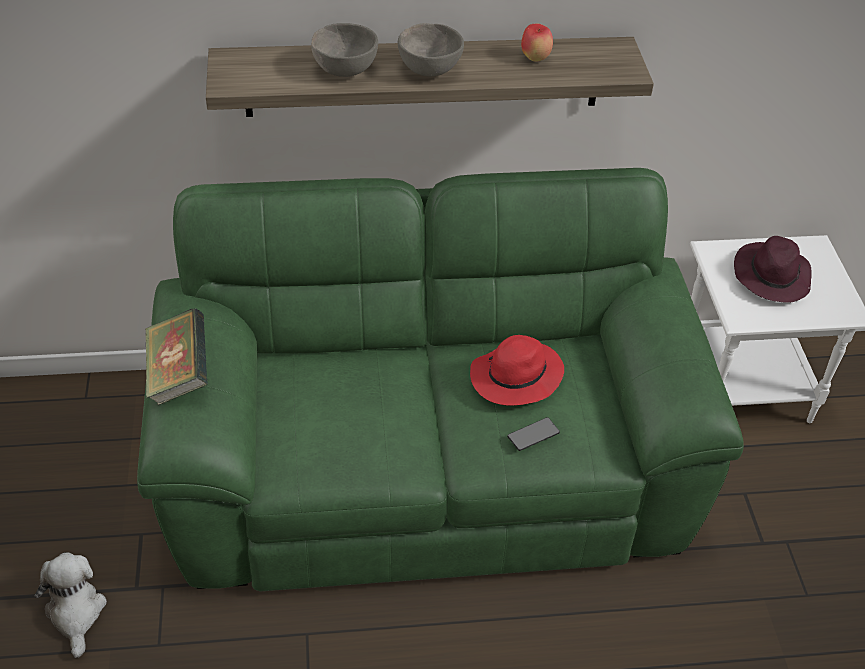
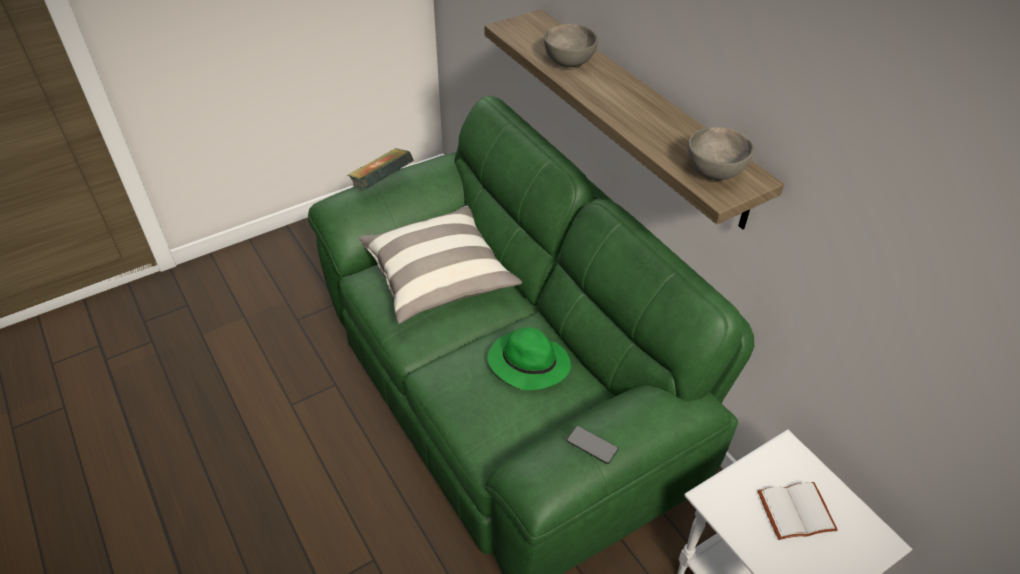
camera: 65 degrees right, 0 degrees up
(75, 612) = (302, 276): plush toy -> none
(331, 406) = (438, 277): none -> pillow
(430, 69) = (609, 96): grey bowl -> grey bowl (715, 172)
(515, 378) = (527, 363): red hat -> green hat
(533, 435) = (476, 394): phone -> phone (592, 445)
(535, 58) = (682, 139): apple -> none
(771, 276) = (796, 509): purple hat -> white book

